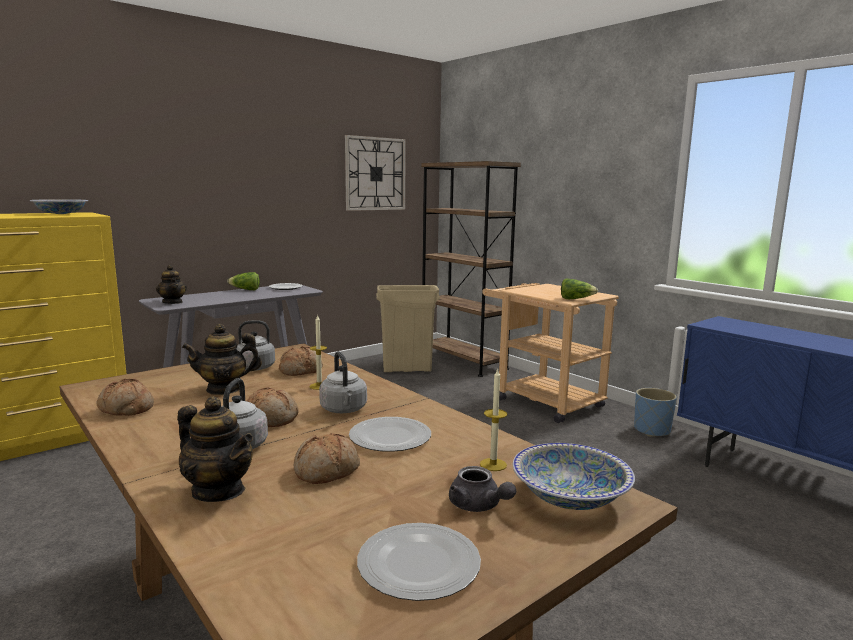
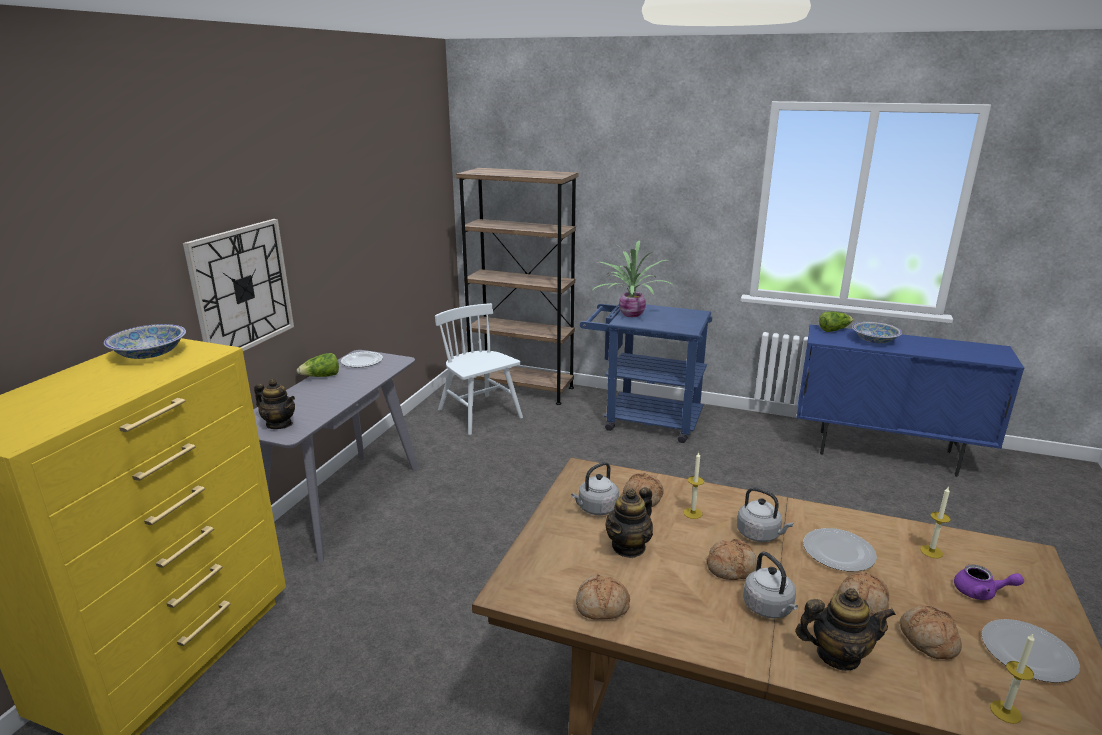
camera: 30 degrees left, 10 degrees up
(274, 591) = (1005, 712): none -> candle
(329, 513) = (927, 639): none -> bread
(375, 174) = (405, 192): wall clock -> wall clock (242, 289)
(407, 369) = (480, 414): beige trash can -> white chair
(478, 506) = (981, 592): grey teapot -> purple teapot
(532, 288) = (630, 314): none -> potted plant
(542, 400) = (643, 420): beige cart -> blue cart
(570, 497) = (1005, 562): bowl -> bowl (874, 340)
(576, 299) = (691, 325): lettuce -> lettuce (834, 330)
(652, 430) = (755, 429): blue planter -> none

